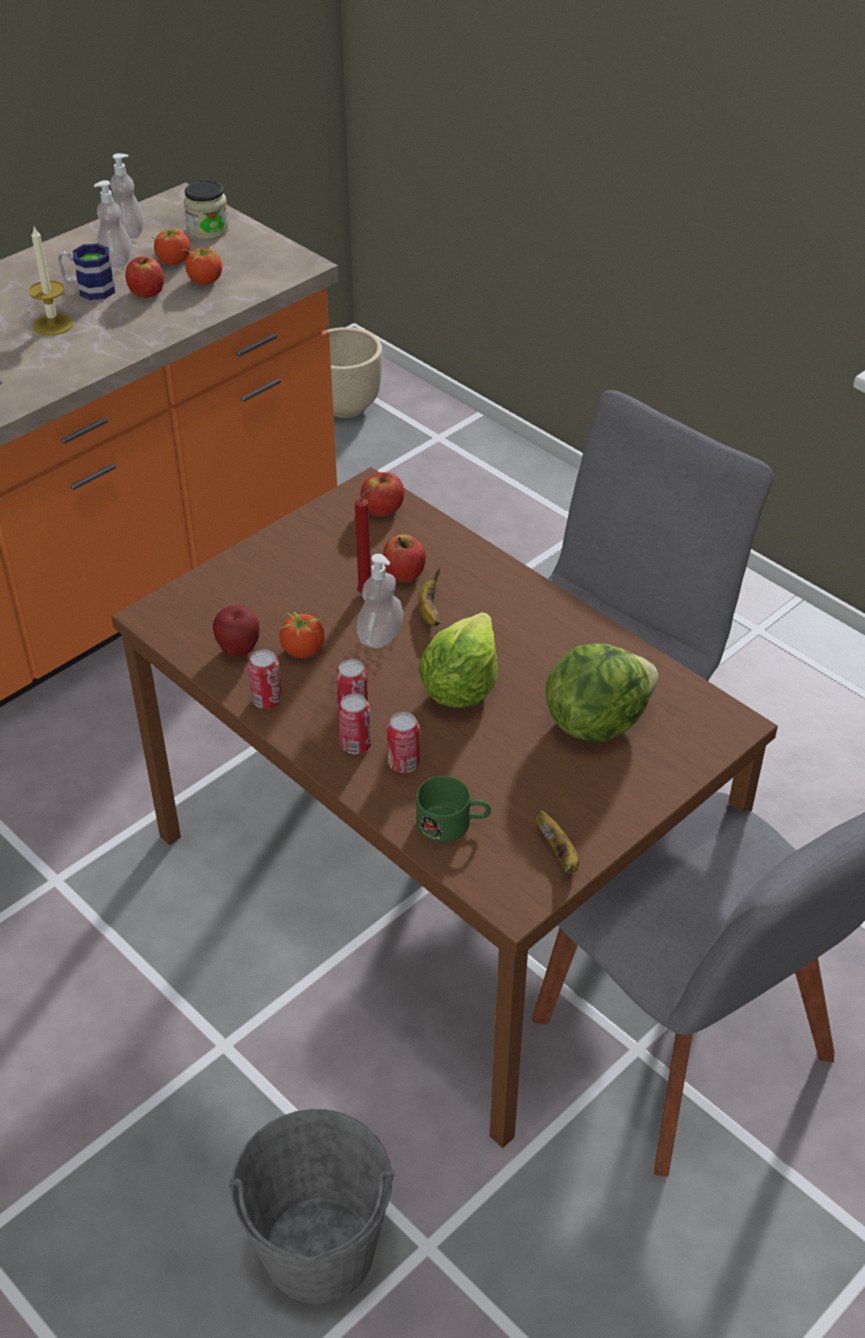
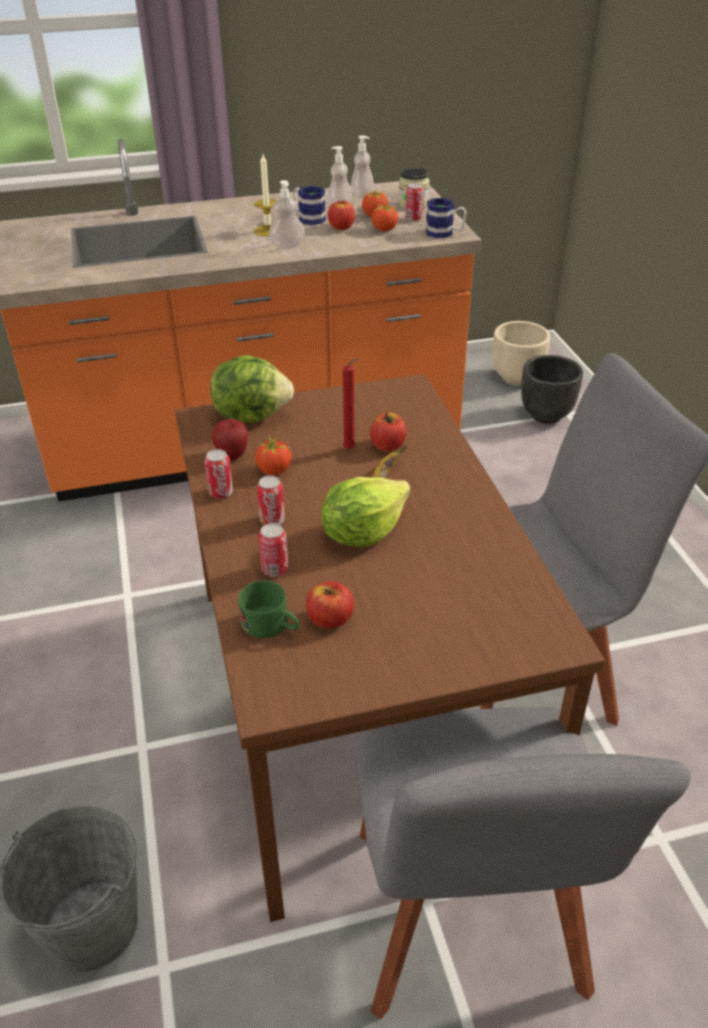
camera: 30 degrees right, 5 degrees down
(286, 267) = (445, 233): none -> mug
(355, 745) = (253, 544): can -> can (414, 218)
(380, 637) = (334, 480): soap dispenser -> soap dispenser (287, 246)
(382, 509) = (408, 401): apple -> apple (330, 619)
(413, 449) = (545, 415): none -> black planter
(559, 854) = (333, 683): banana -> none
(595, 720) = (447, 595): lettuce -> lettuce (251, 415)

